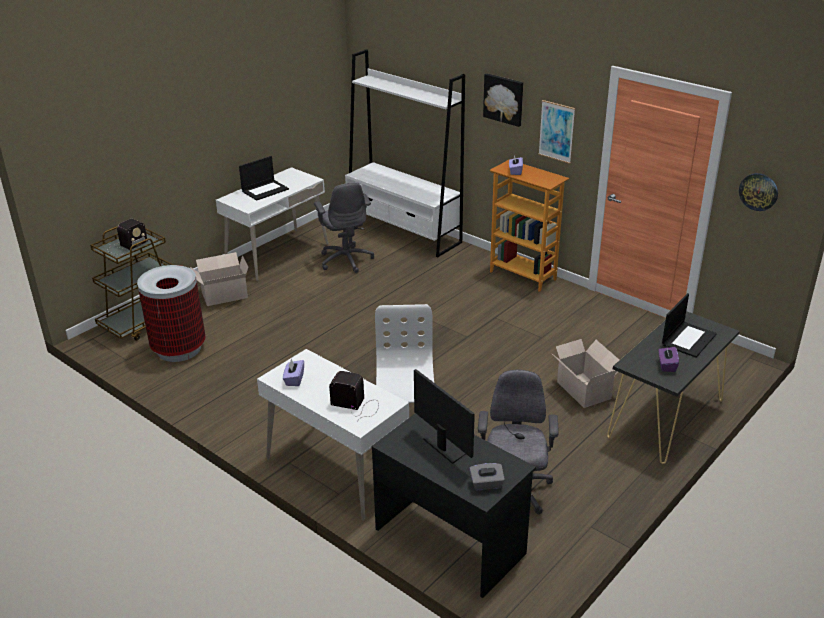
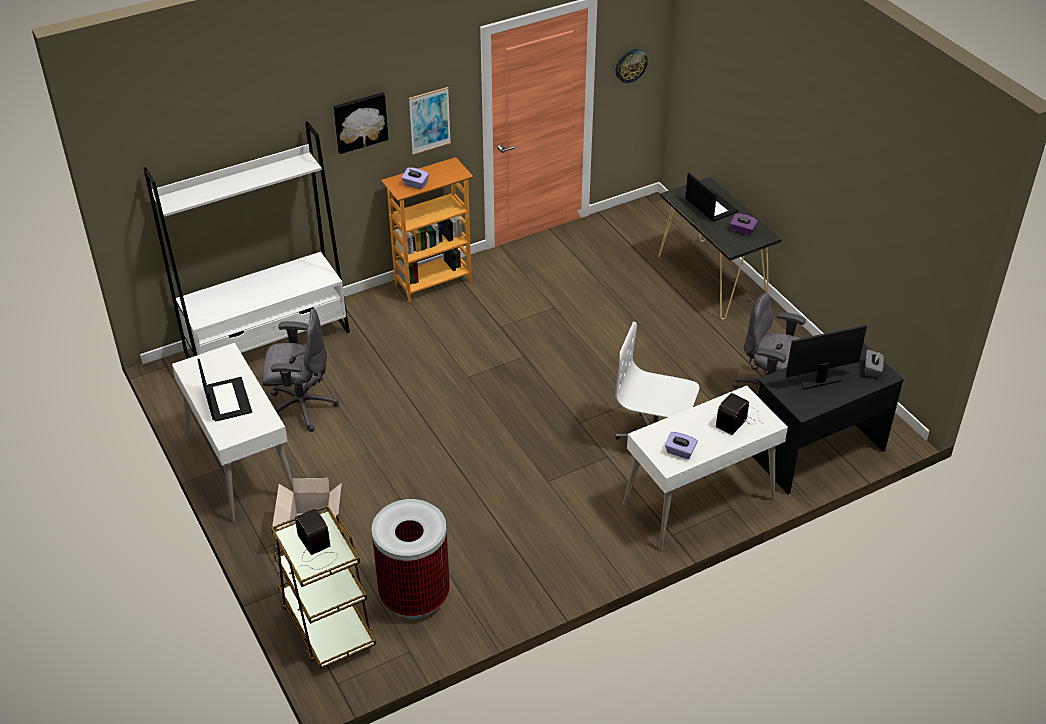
camera: 70 degrees left, 10 degrees up
(583, 389) = (649, 310): cardboard box -> none

